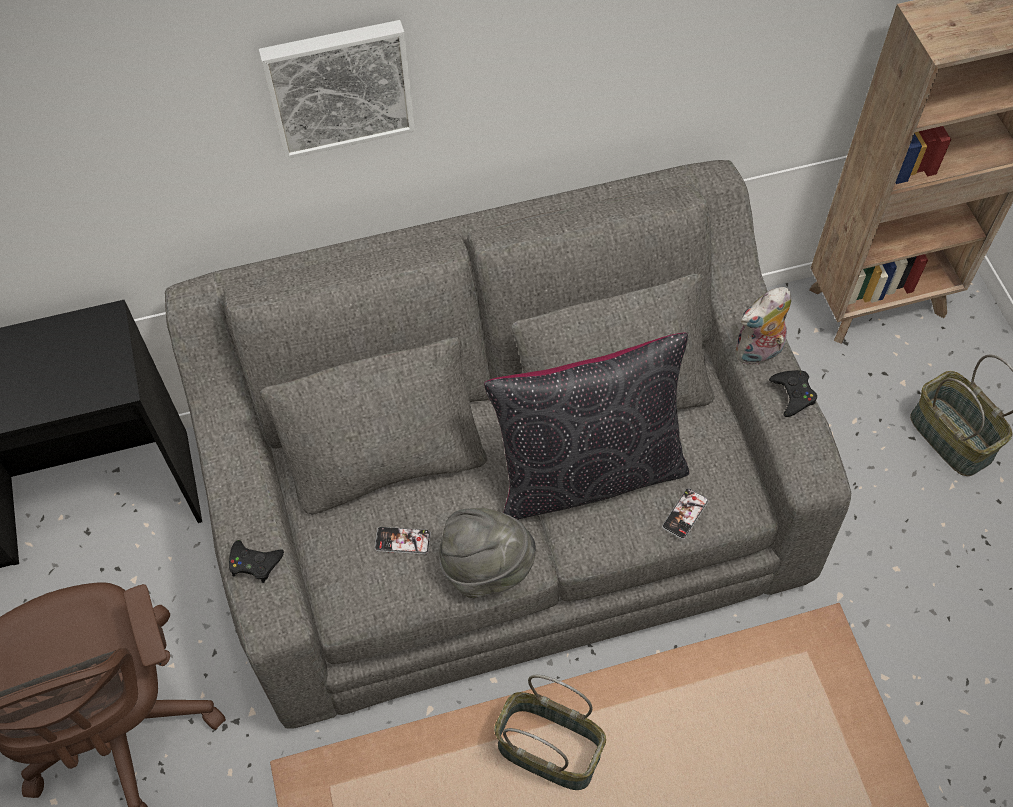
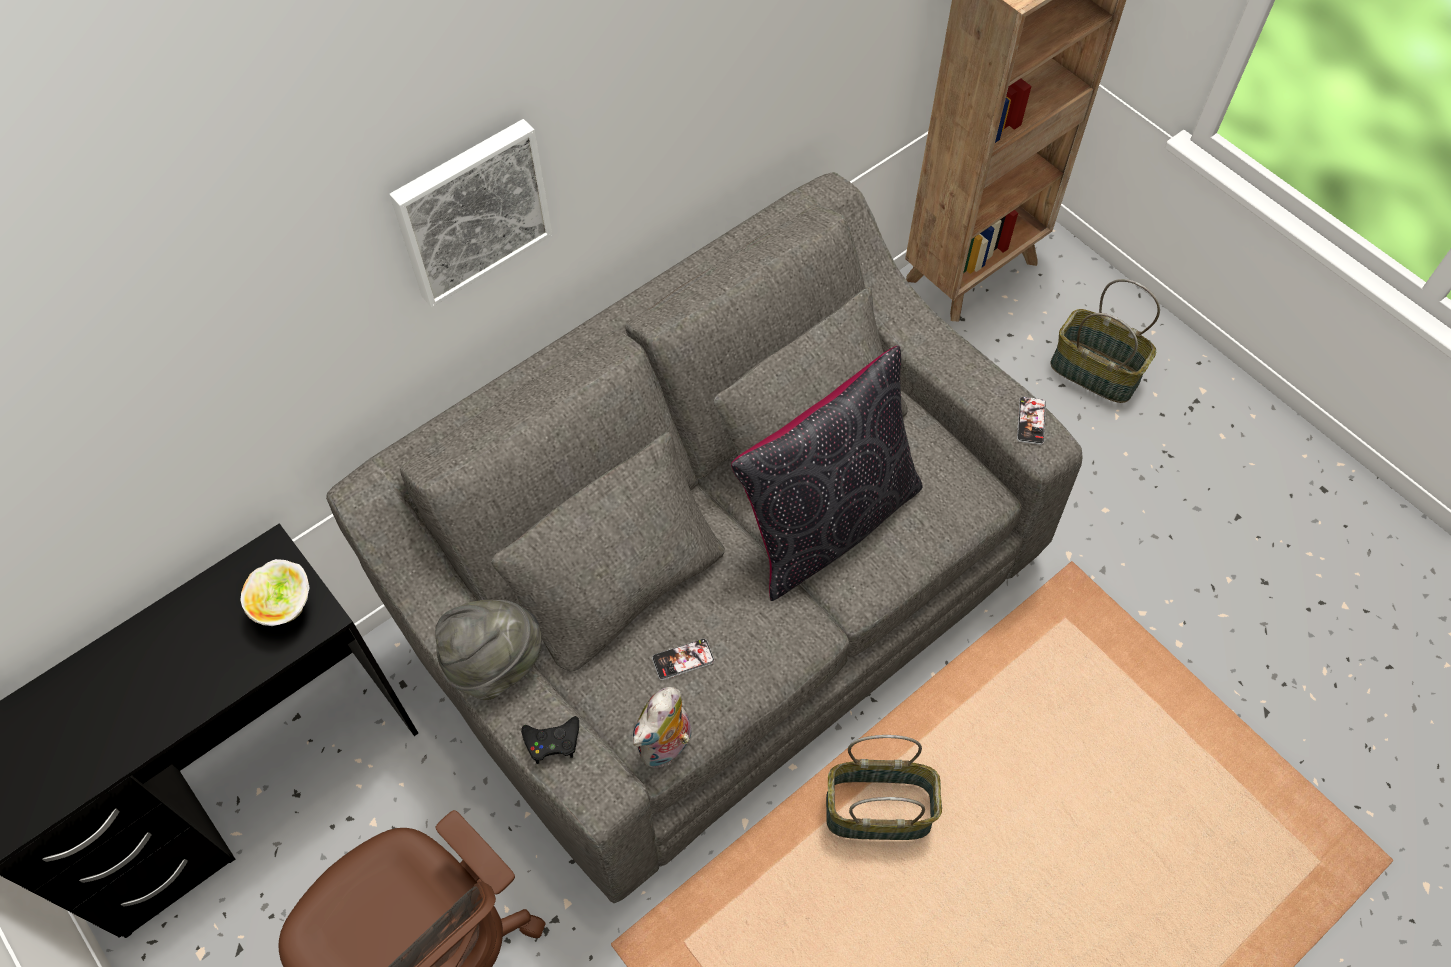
camera: 25 degrees left, 0 degrees up
(96, 369) = (287, 607): none -> bowl
(486, 566) = (778, 651): grey hat -> grey hat (494, 662)
(685, 514) = (937, 526): phone -> phone (1031, 421)
(758, 353) = (933, 348): plush toy -> plush toy (666, 747)
(793, 394) = (987, 375): black game controller -> none

